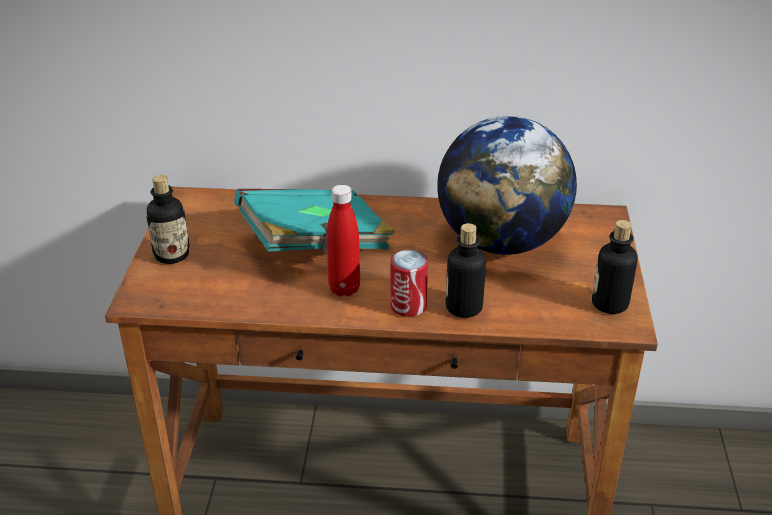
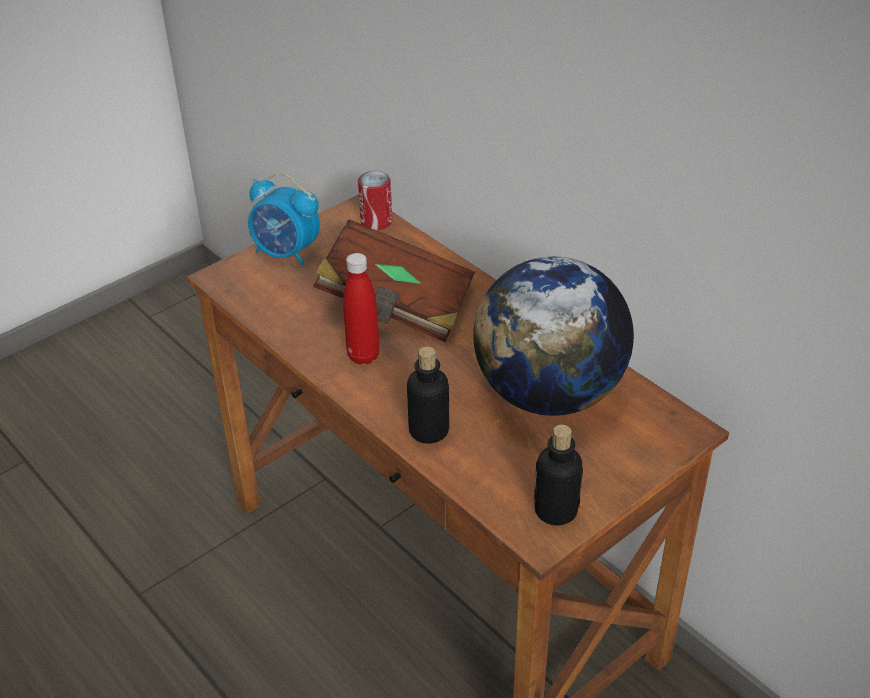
camera: 45 degrees right, 5 degrees up
(172, 255) = (286, 253): bottle -> alarm clock
(316, 245) = (396, 305): turquoise book -> brown book
(408, 306) = (388, 401): can -> can (376, 222)

